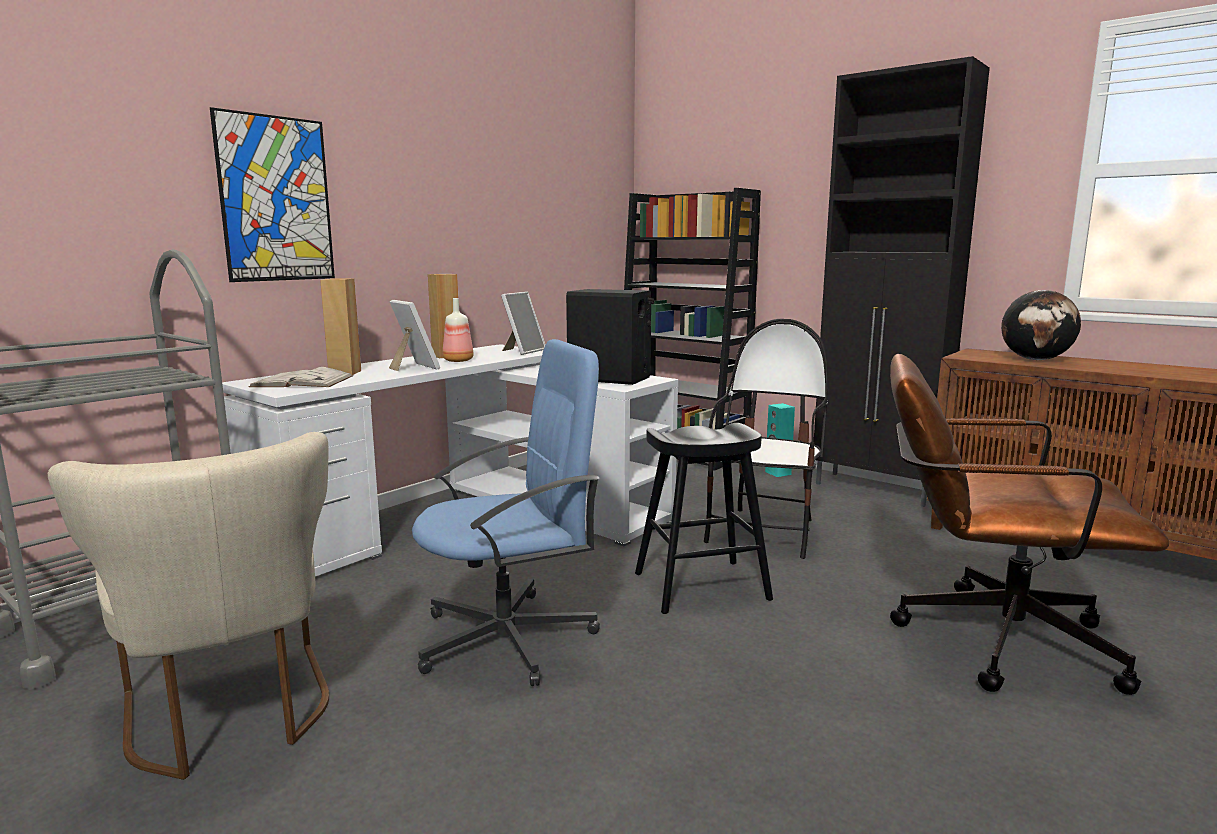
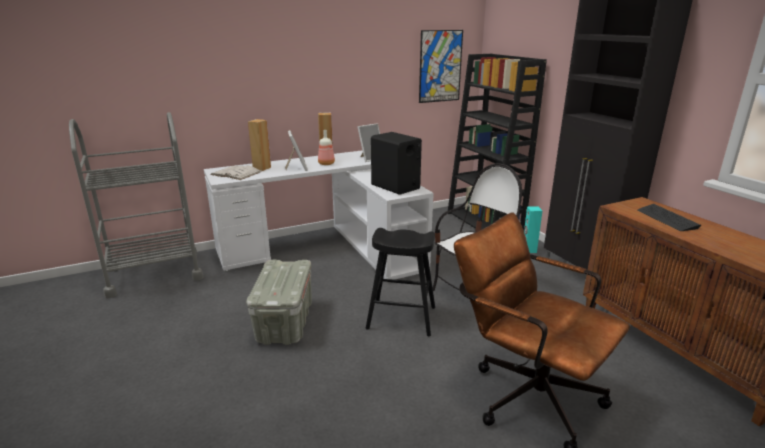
camera: 25 degrees right, 10 degrees up
(231, 716) = (157, 330): beige chair -> none
(276, 199) = (232, 77): picture -> picture (440, 66)
(509, 638) = (285, 323): blue office chair -> grey storage box
(1036, 360) = (667, 219): globe -> keyboard

